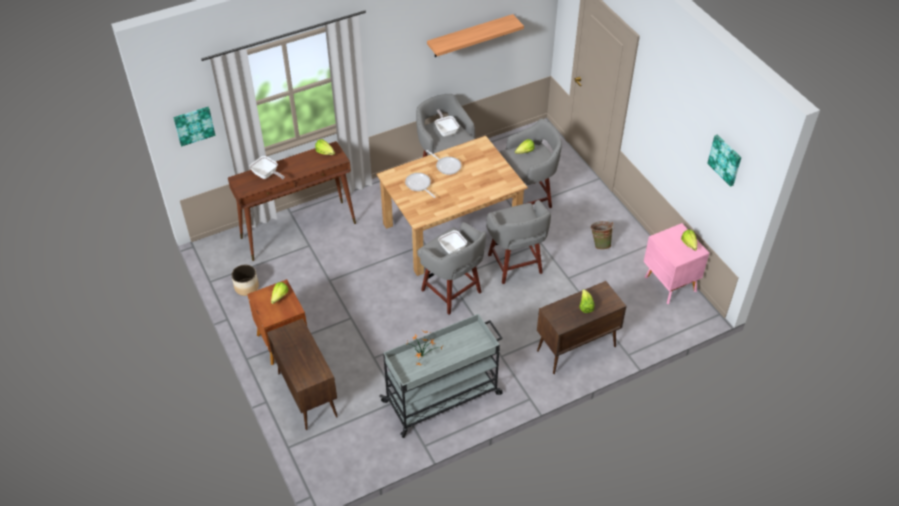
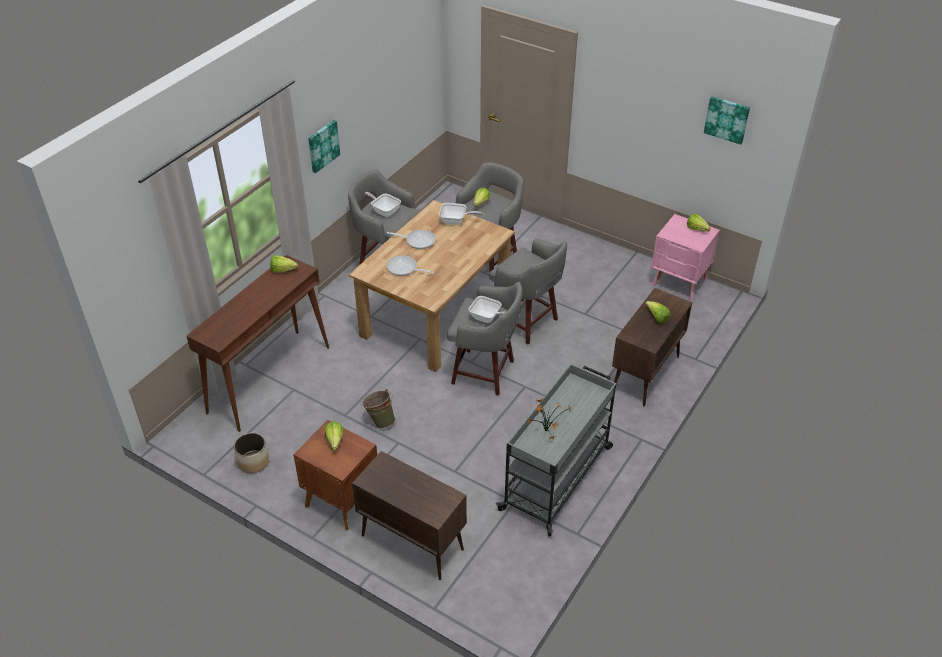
camera: 30 degrees left, 5 degrees down
(194, 125) = (134, 279): picture -> picture (322, 145)
(267, 175) = (233, 316): frying pan -> frying pan (456, 221)
(470, 36) = (380, 97): shelf -> none
(600, 243) = (589, 272): green bucket -> green bucket (380, 420)

